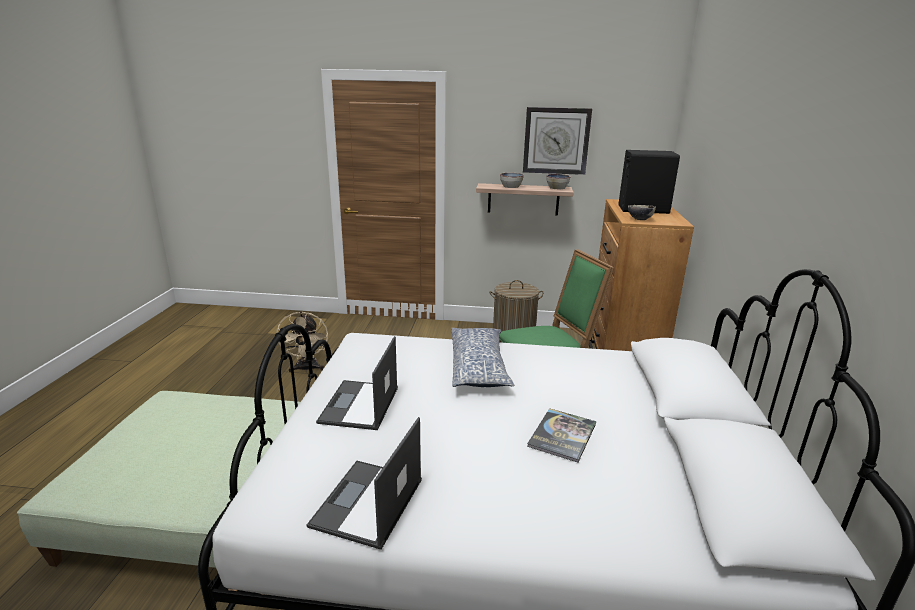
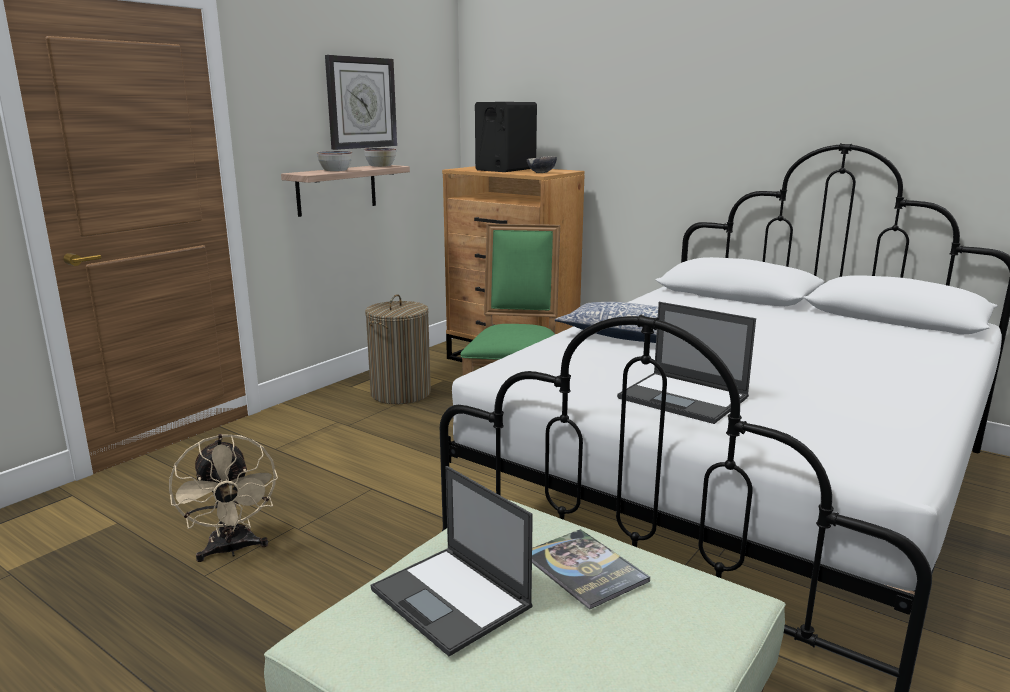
camera: 60 degrees left, 5 degrees down
(306, 369) = (232, 550): beige fan -> beige fan turned 45 degrees clockwise
(367, 504) = (890, 421): laptop -> laptop (452, 599)
(562, 435) = (794, 337): book -> book (584, 569)

